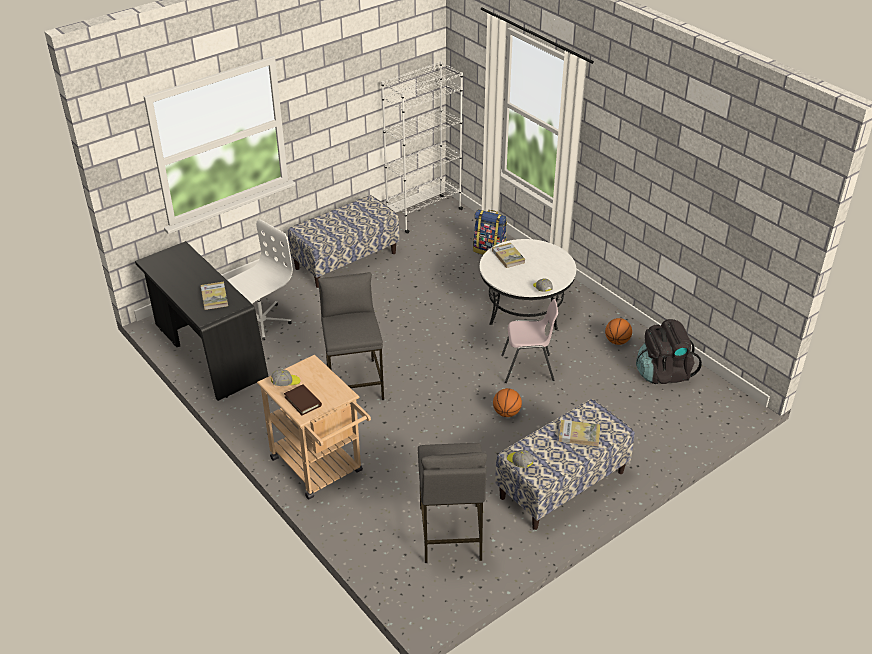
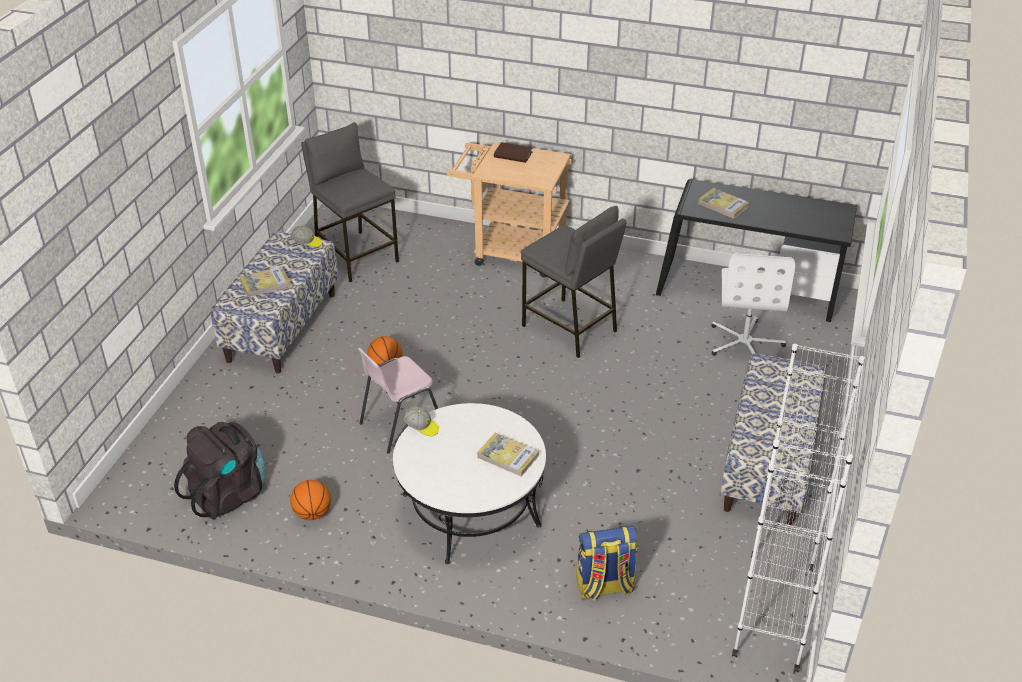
camera: 145 degrees right, 0 degrees up
(286, 383) = (545, 160): cap -> none

